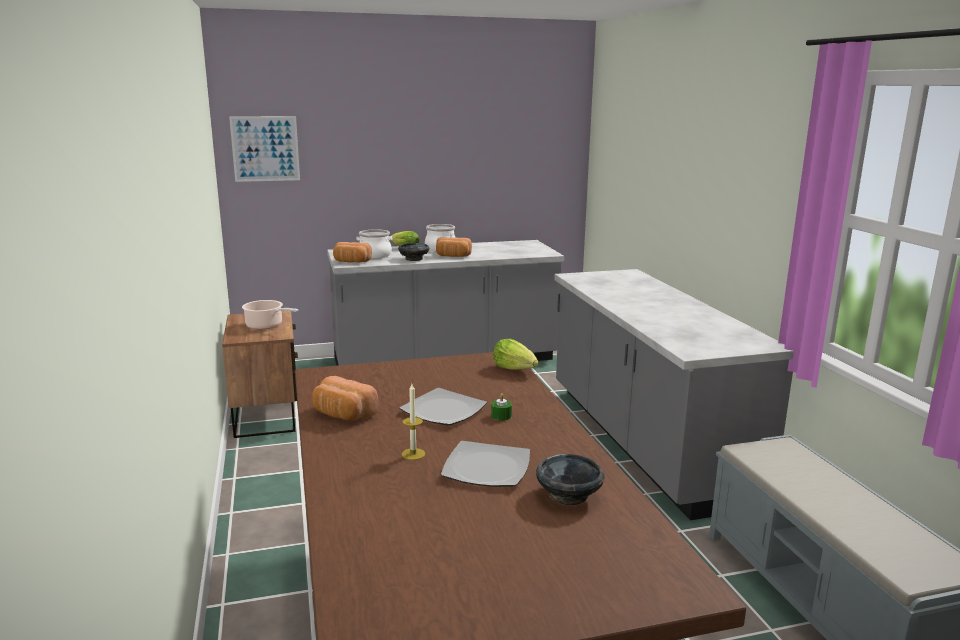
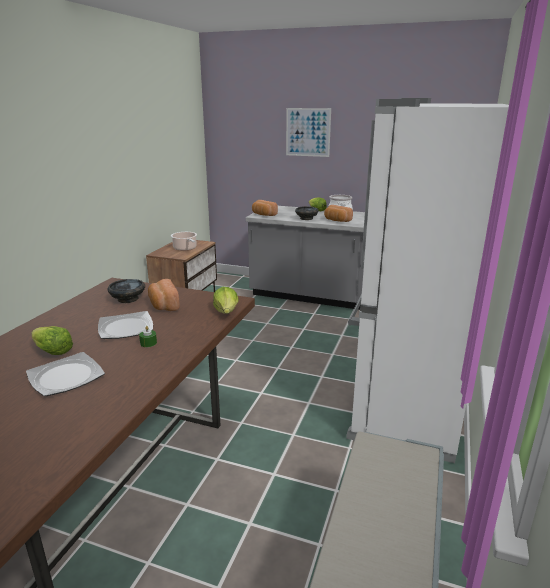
camera: 35 degrees right, 5 degrees up
(265, 148) = (233, 130): picture -> picture (308, 132)
(342, 415) = (73, 313): bread -> bread (163, 305)
(375, 255) = (286, 212): cooking pot -> none
(413, 454) = (52, 351): candle -> lettuce
(568, 496) = (64, 418): black bowl -> black bowl (127, 299)
(644, 441) = (403, 405): grey counter -> white fridge

